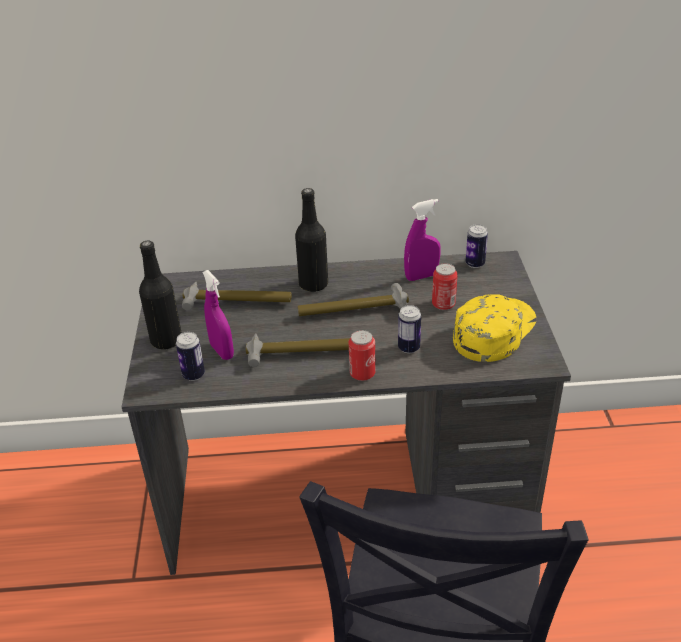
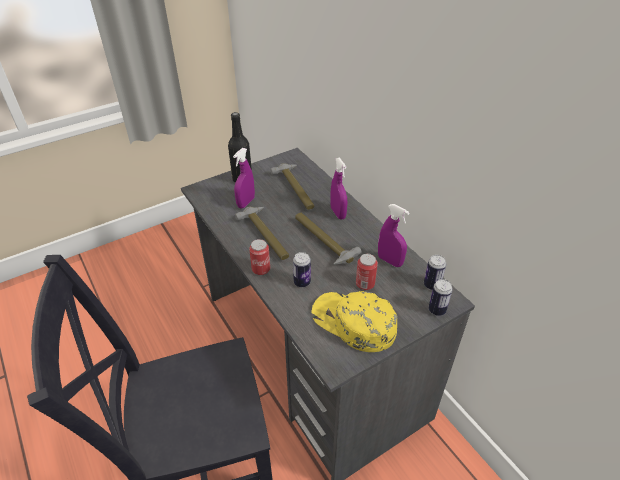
camera: 60 degrees right, 5 degrees up
(193, 375) = (219, 201): can -> can (437, 310)
(313, 284) = (338, 213): black bottle -> purple spray bottle
(493, 331) = (353, 323): yellow cap -> yellow cap turned 150 degrees counterclockwise

